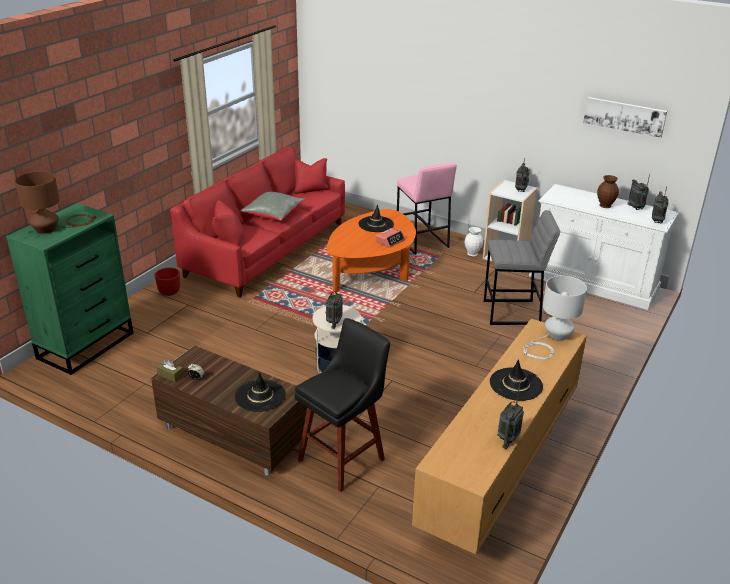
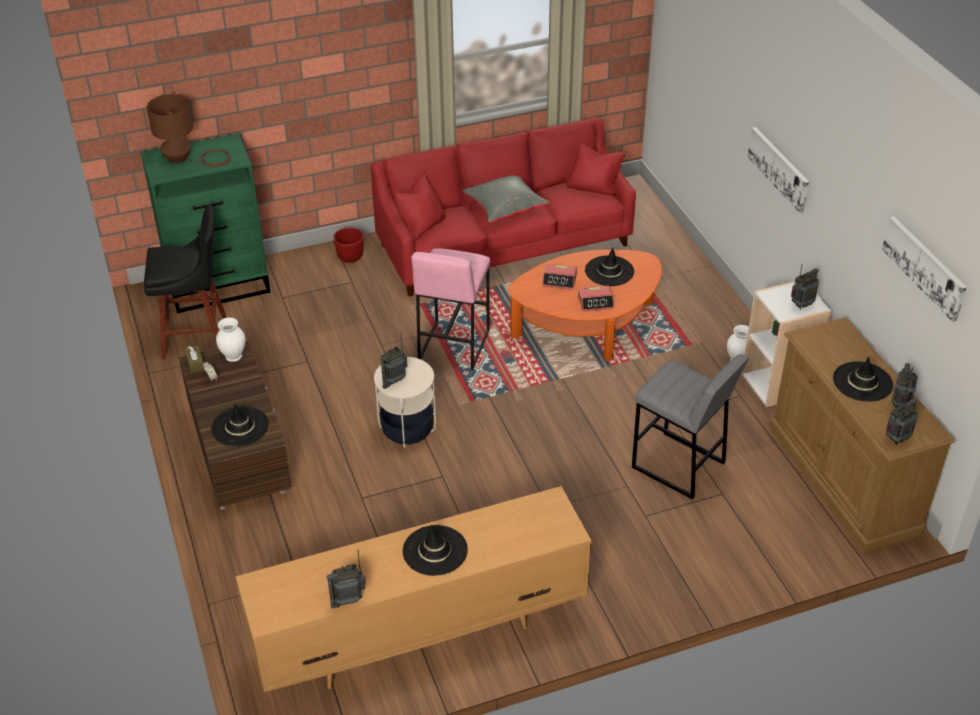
camera: 40 degrees right, 10 degrees up
(196, 358) = (234, 356): none -> white vase
(343, 459) = (299, 533): black stool -> black stool (197, 337)
(354, 238) = (559, 280): none -> alarm clock
(422, 242) = (695, 315): pink stool -> pink stool (453, 346)
(462, 117) = (779, 168): none -> picture
(550, 341) = (541, 524): grey table lamp -> none
(593, 283) = (842, 480): white cabinet -> brown cabinet
(605, 205) = (862, 382): brown vase -> black hat

